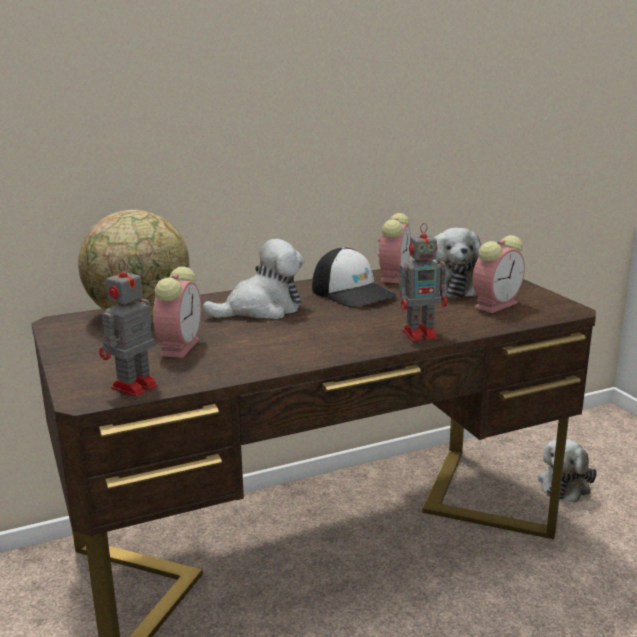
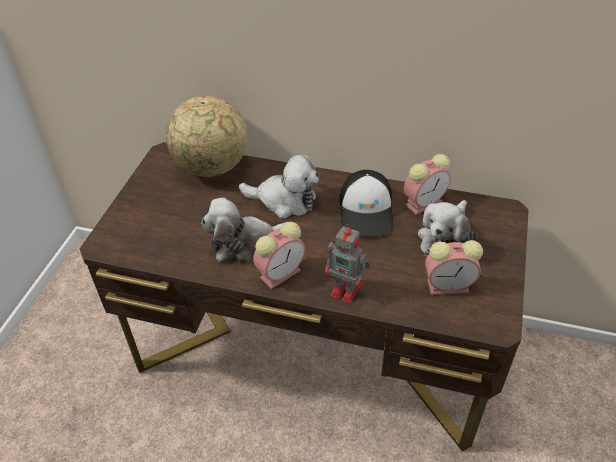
camera: 40 degrees right, 25 degrees up
(132, 387) = (130, 249): toy robot -> none
(180, 346) = (195, 218): alarm clock -> alarm clock (281, 272)
(565, 484) = (531, 412): plush toy -> plush toy (244, 243)

